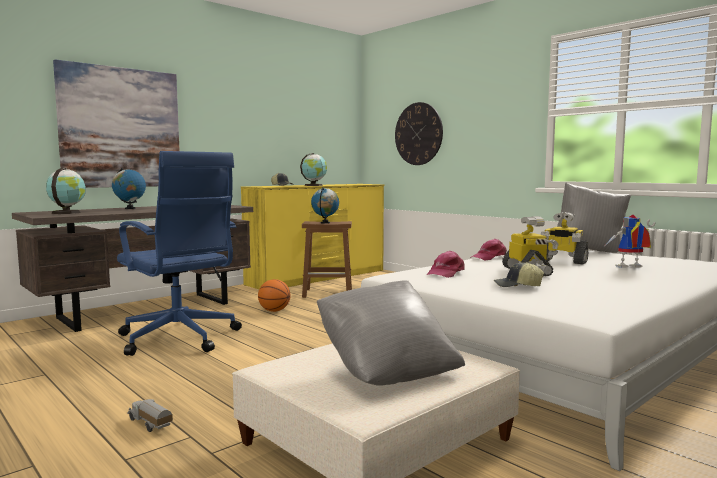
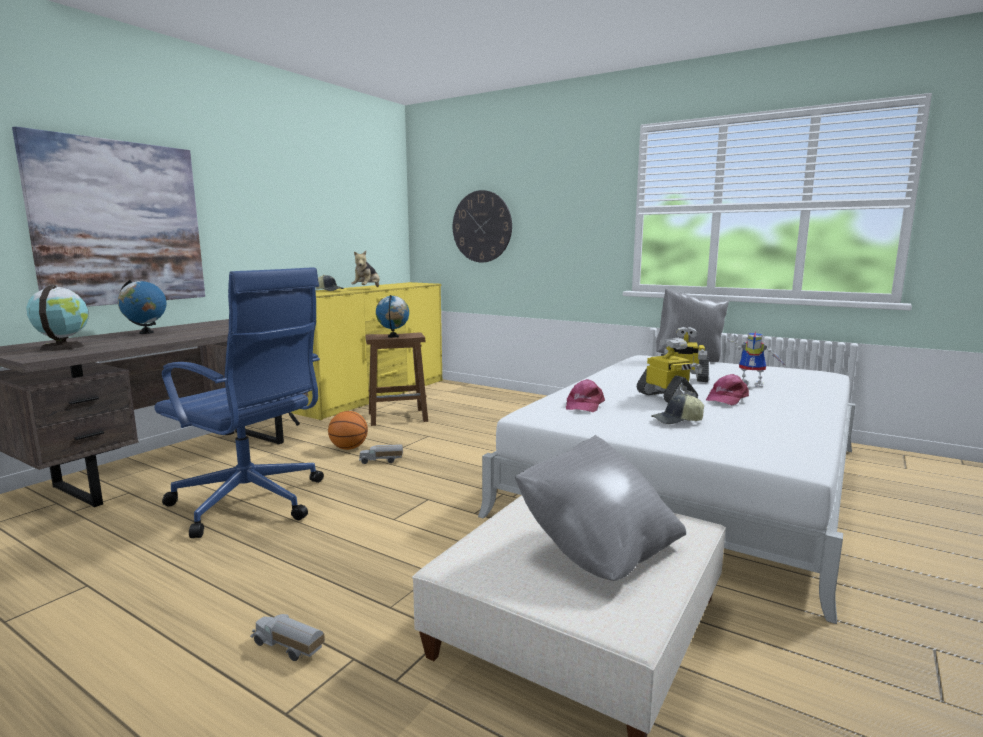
camera: 15 degrees left, 5 degrees up
(294, 321) = (381, 461): none -> toy truck
(314, 185) = (367, 289): globe -> plush toy
(489, 257) = (604, 376): pink cap -> pink cap (726, 398)
(628, 267) = (753, 384): toy robot -> toy robot turned 135 degrees counterclockwise

